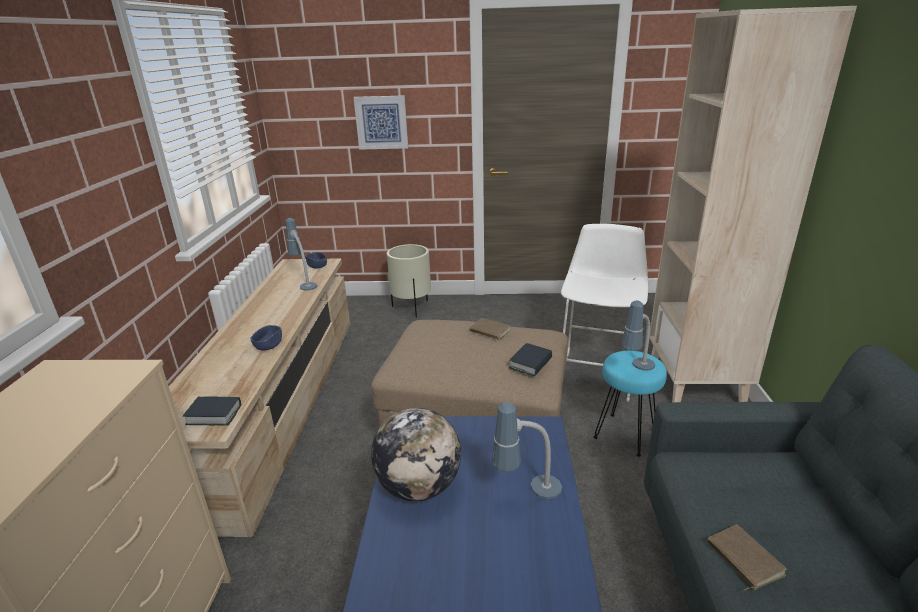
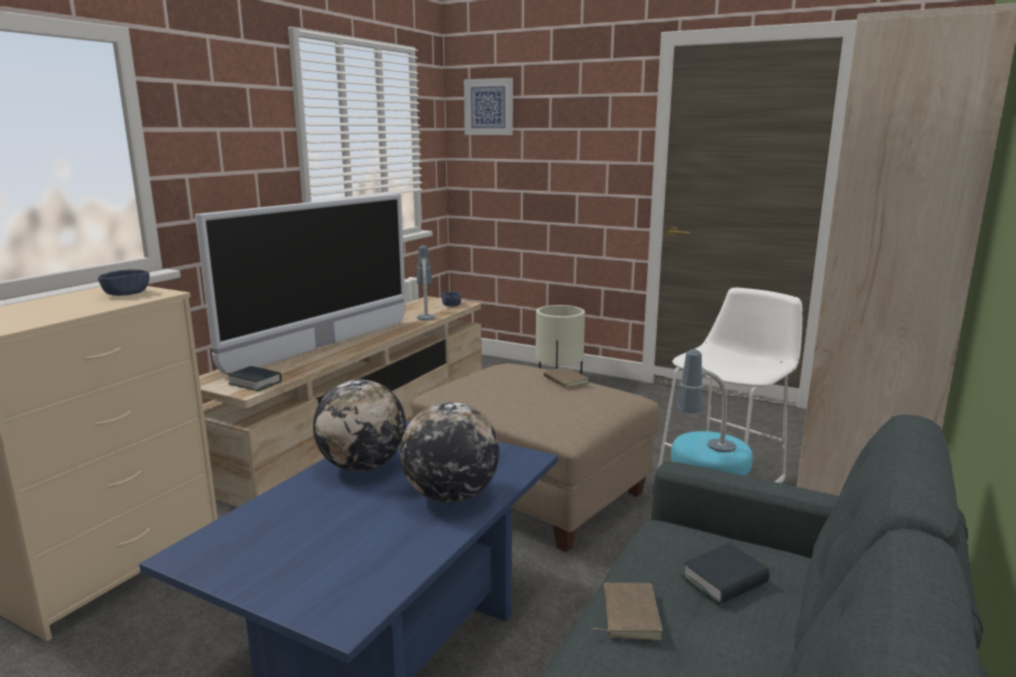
camera: 25 degrees right, 10 degrees down
(240, 346) = (322, 346): none -> television
(268, 345) = (345, 350): blue bowl -> blue bowl (127, 294)
(381, 122) = (557, 166): picture -> picture (489, 107)
(527, 494) = (450, 496): table lamp -> globe
(530, 363) = (576, 411): book -> book (724, 581)

